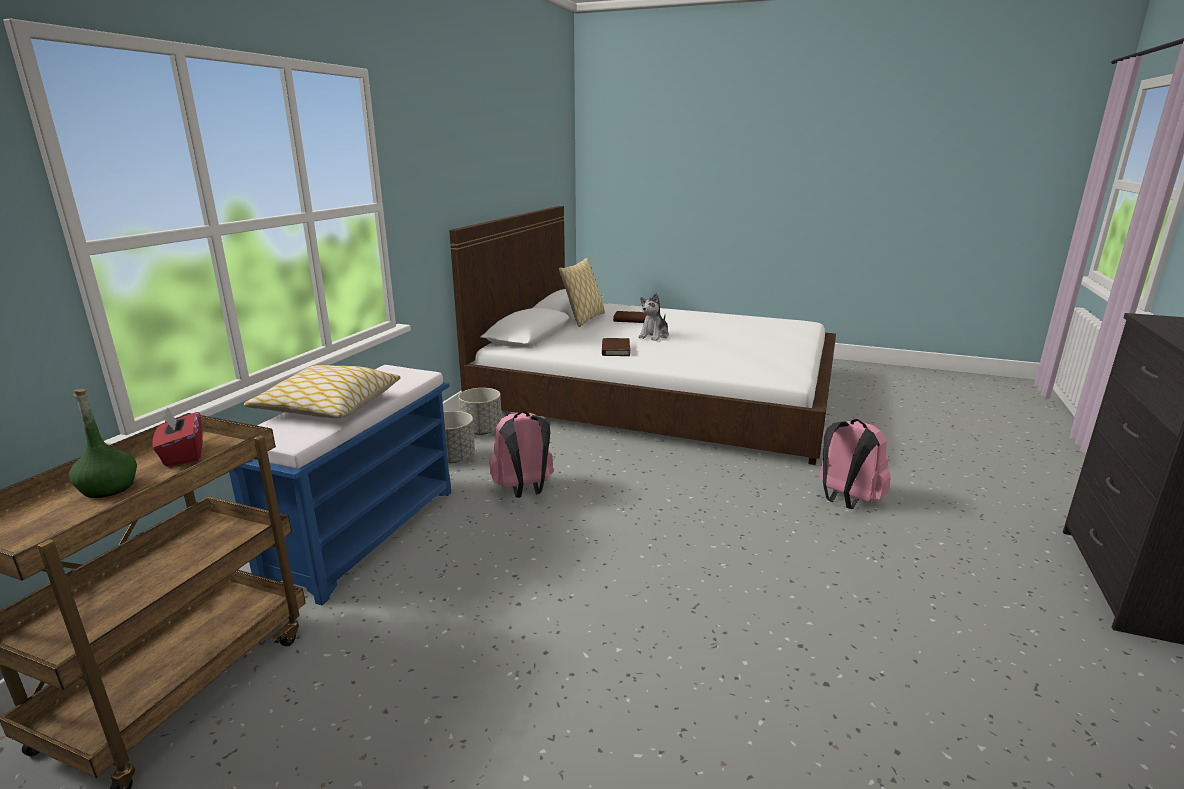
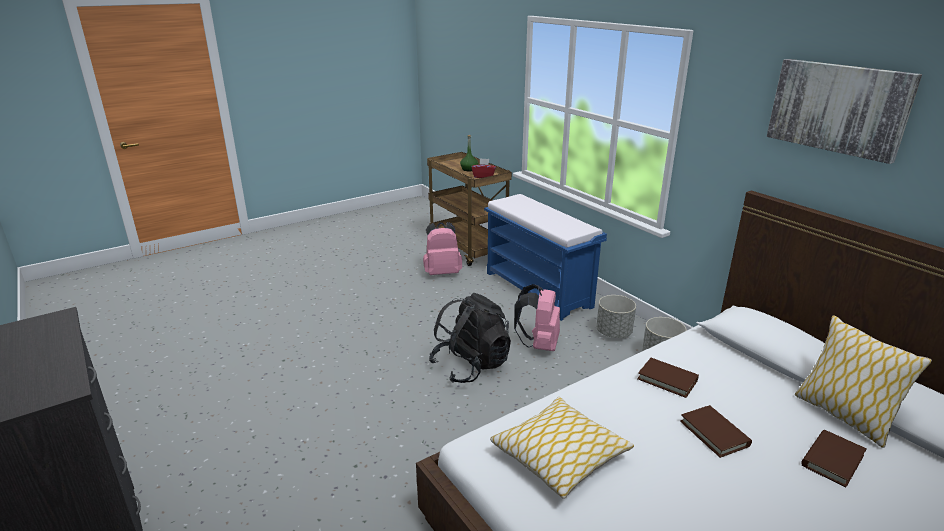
camera: 125 degrees right, 5 degrees up
(328, 407) = (538, 210): pillow -> pillow (559, 455)
(470, 136) = (838, 108): none -> picture
(616, 515) = (471, 365): none -> black backpack
(654, 336) = (714, 433): plush toy -> brown book
(846, 500) = (360, 487): pink backpack -> pink backpack (442, 272)

